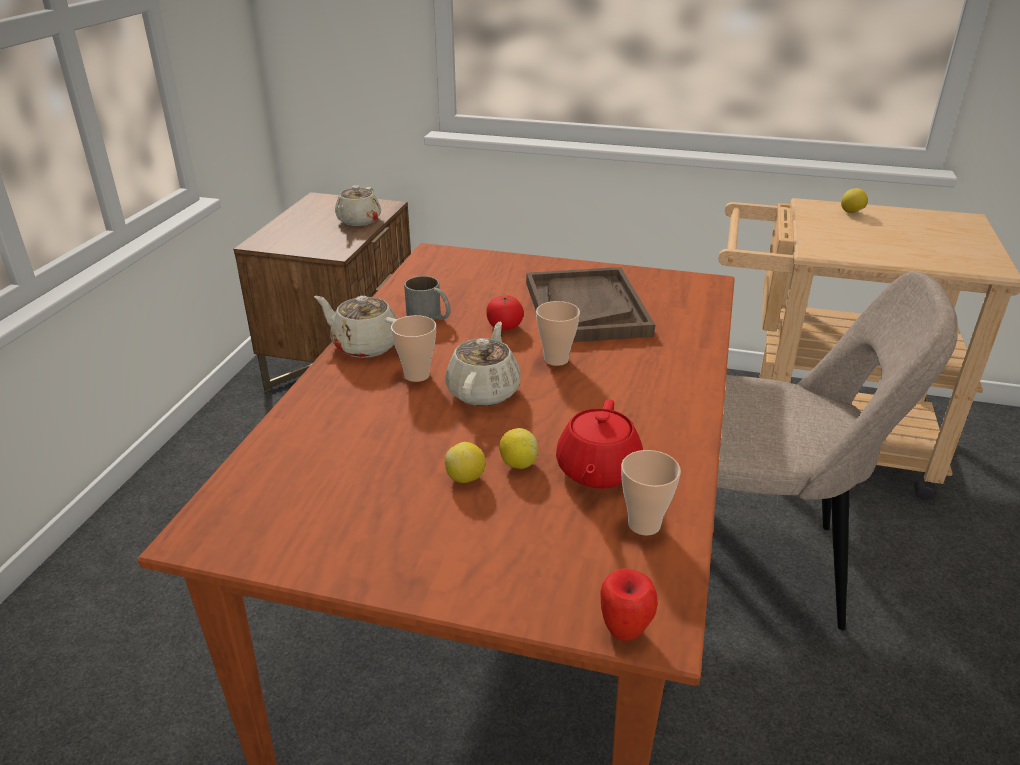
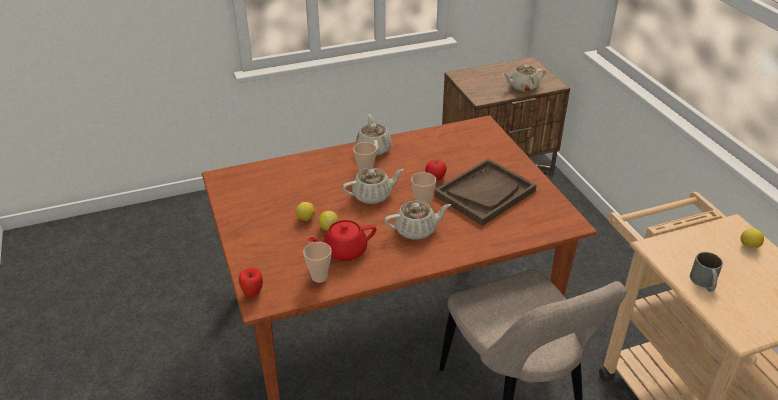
camera: 55 degrees right, 5 degrees up
(430, 316) = (419, 152): grey mug -> grey mug (704, 283)
(611, 387) = (416, 230): none -> beige teapot

